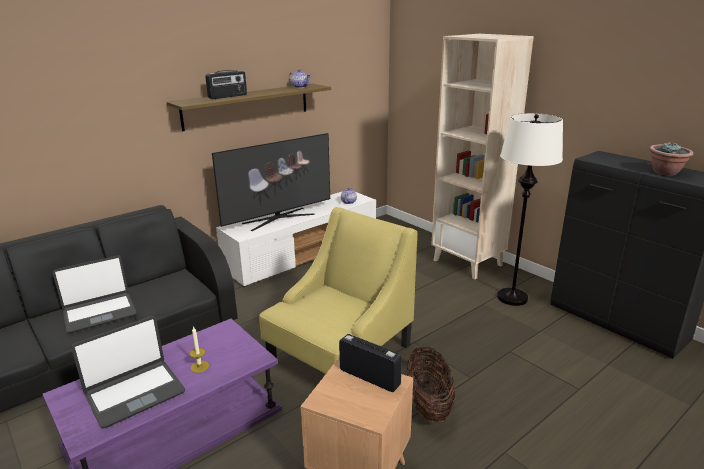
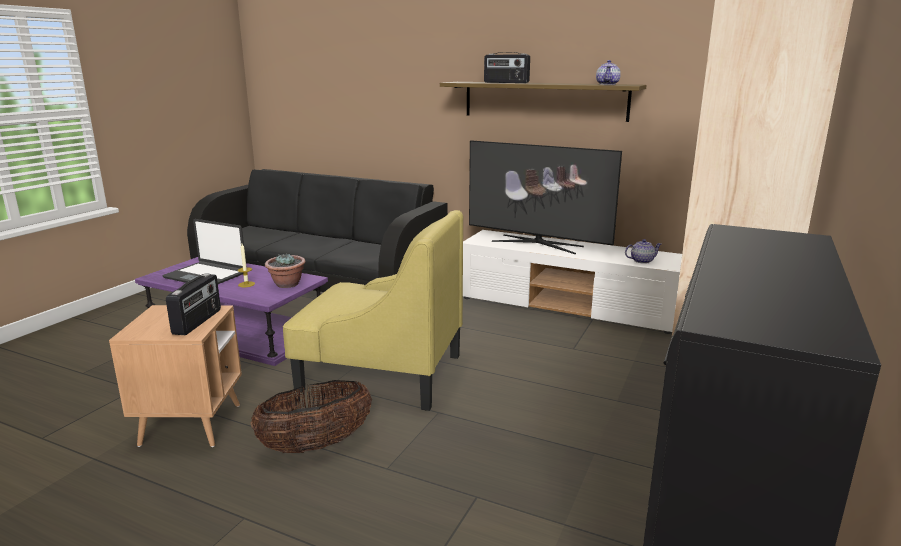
camera: 65 degrees right, 5 degrees down
(99, 313) = (317, 244): laptop -> none
(512, 297) = (648, 480): white floor lamp -> none
(665, 172) = (748, 281): potted plant -> potted plant (287, 284)

